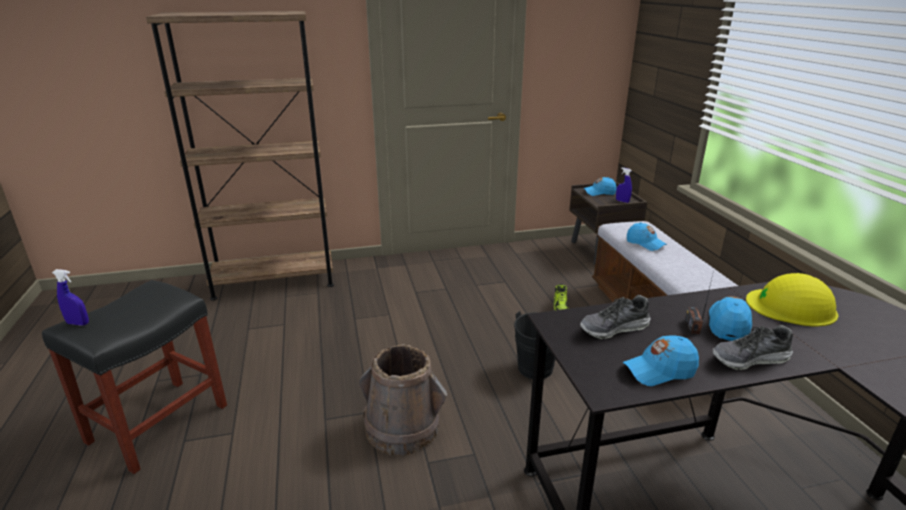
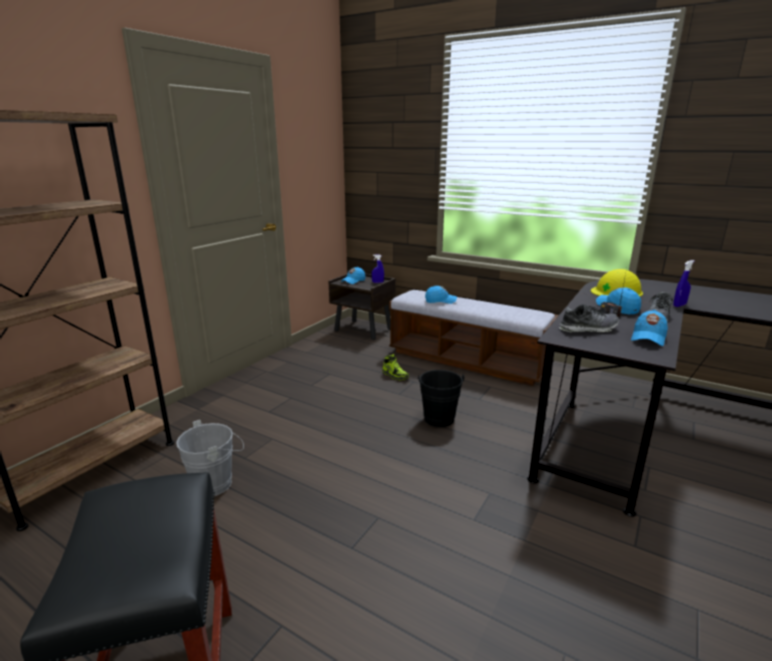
camera: 45 degrees left, 5 degrees down
(78, 323) = (93, 585): blue spray bottle -> blue spray bottle (679, 305)
(318, 326) = (217, 483): none -> grey bucket
(402, 428) = (421, 510): brown bucket -> none
(614, 328) = (588, 329): shoe -> shoe turned 120 degrees counterclockwise

